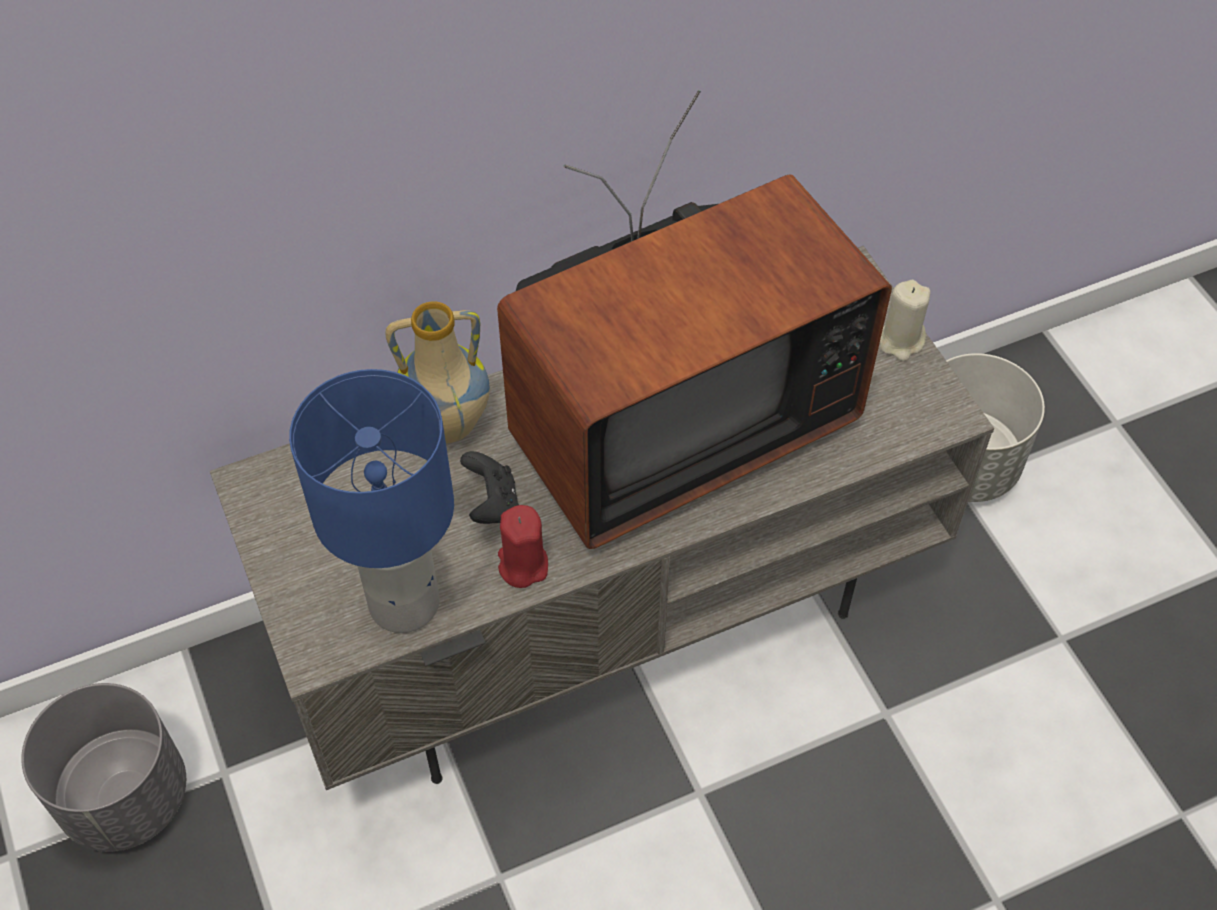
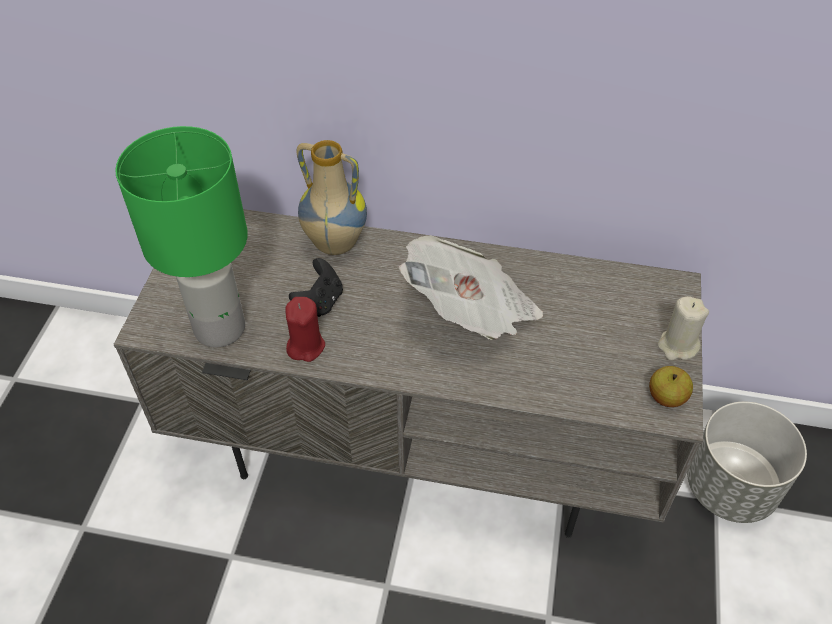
camera: 35 degrees right, 5 degrees down
(124, 796) = (87, 383): grey planter -> none
(404, 601) = (221, 327): blue table lamp -> green table lamp
(669, 421) = (471, 312): television -> newspaper
(930, 403) = (666, 397): none -> apple

